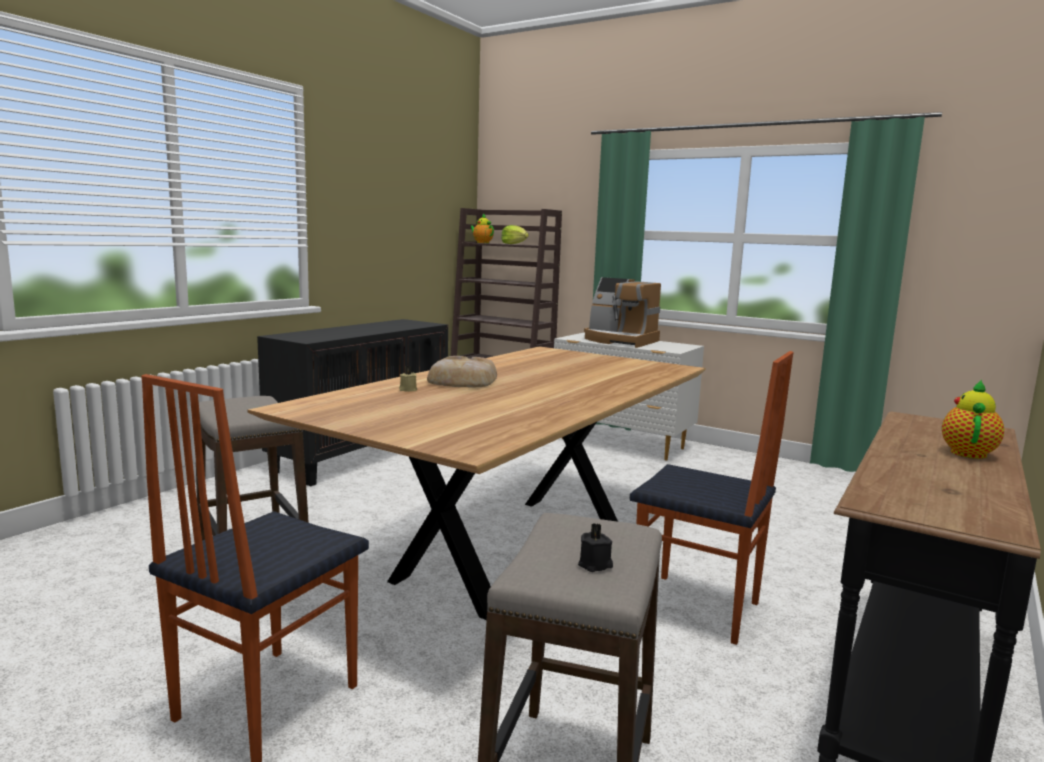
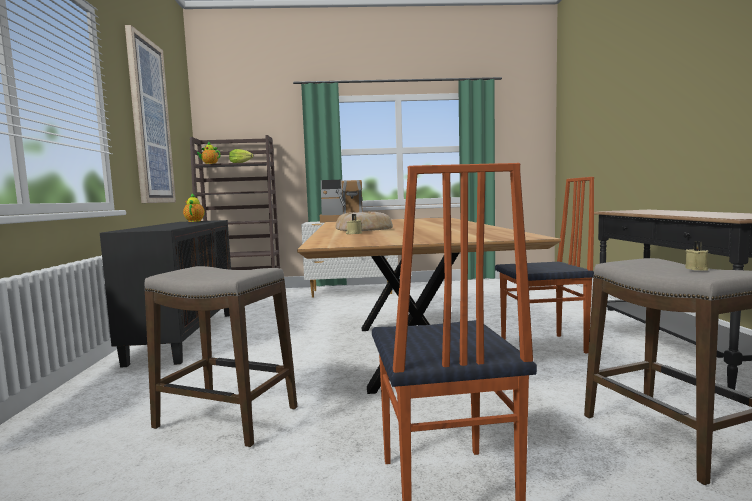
camera: 35 degrees left, 5 degrees down
(387, 199) = (149, 122): none -> picture
(596, 565) = (697, 269): black candle -> beige candle
(968, 452) = (677, 211): teapot -> teapot (195, 221)

